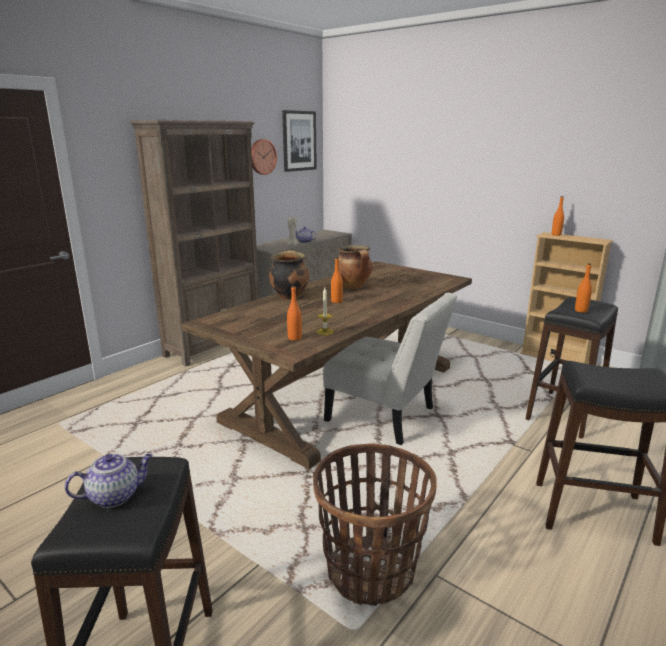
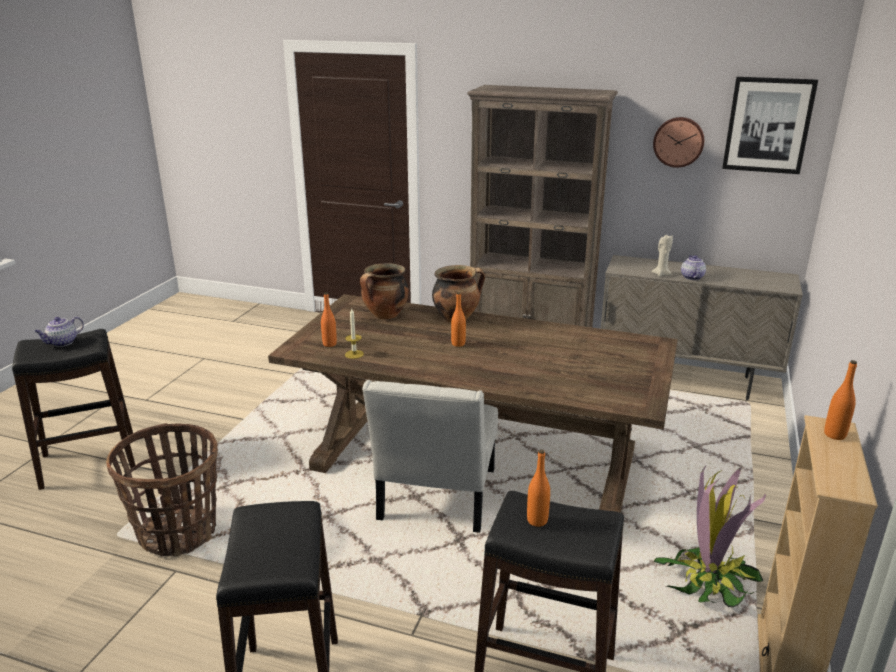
camera: 70 degrees right, 5 degrees up
(115, 496) = (62, 343): teapot -> teapot turned 90 degrees clockwise
(354, 287) = (526, 344): cooking pot -> cooking pot (385, 316)
(493, 357) = (709, 581): none -> potted plant

